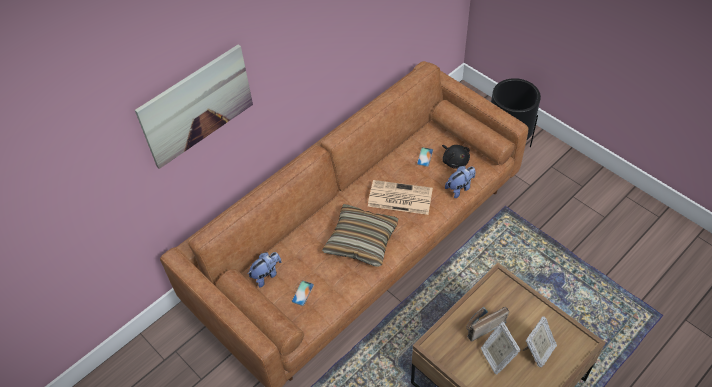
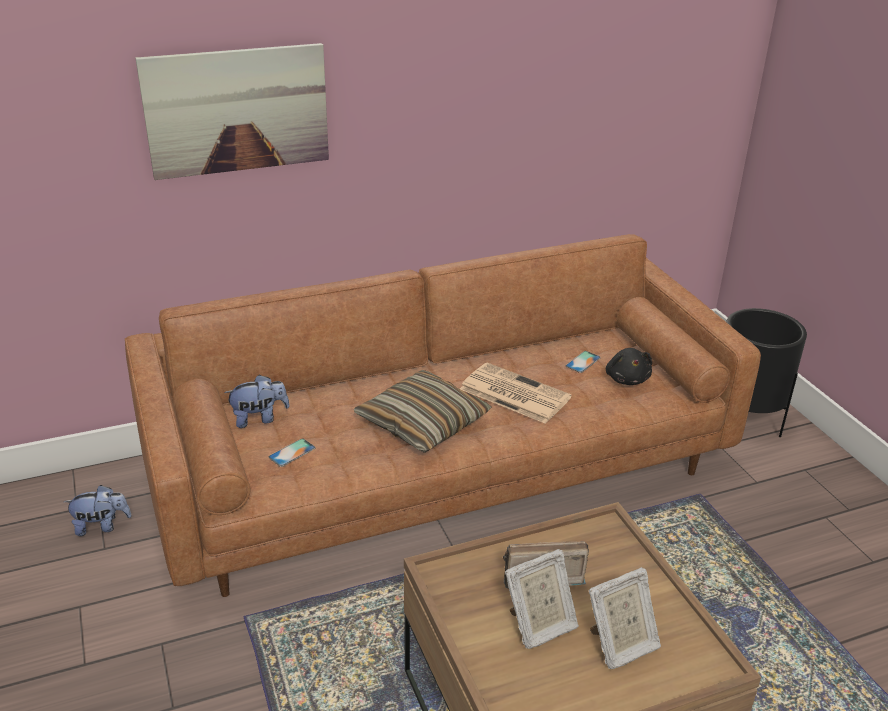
camera: 20 degrees right, 20 degrees down
(460, 188) = (616, 410): plush toy -> plush toy (101, 526)
(497, 356) = (539, 626): picture frame -> picture frame turned 120 degrees counterclockwise

